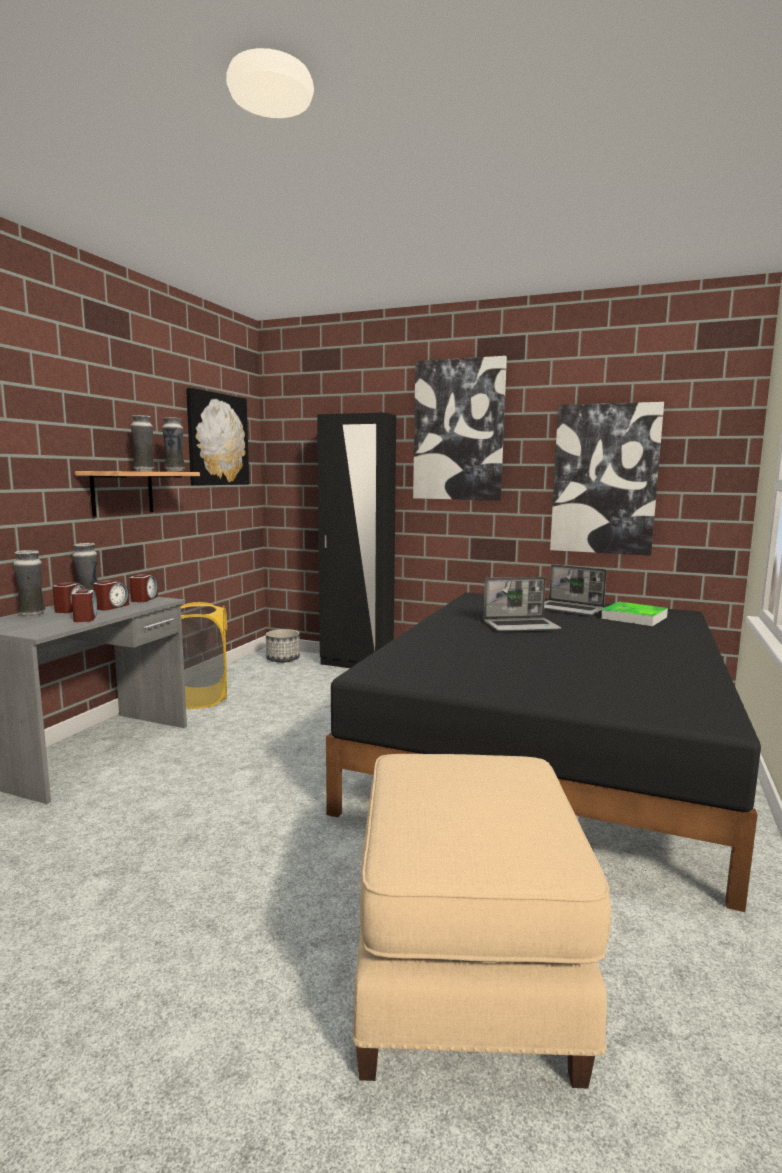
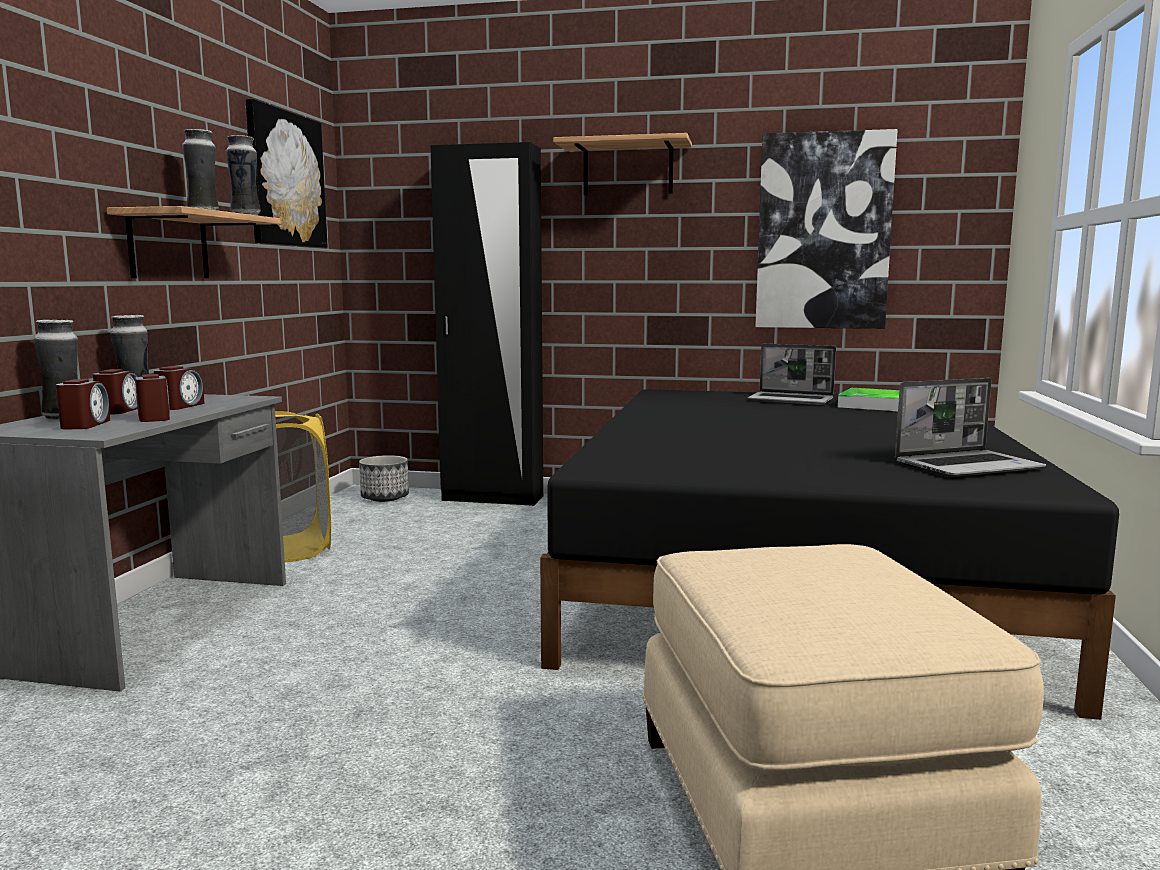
camera: 10 degrees left, 0 degrees up
(144, 599) = (220, 398): alarm clock -> alarm clock (85, 425)
(458, 430) = (628, 169): picture -> shelf
(521, 626) = (747, 417): laptop -> laptop (968, 466)

